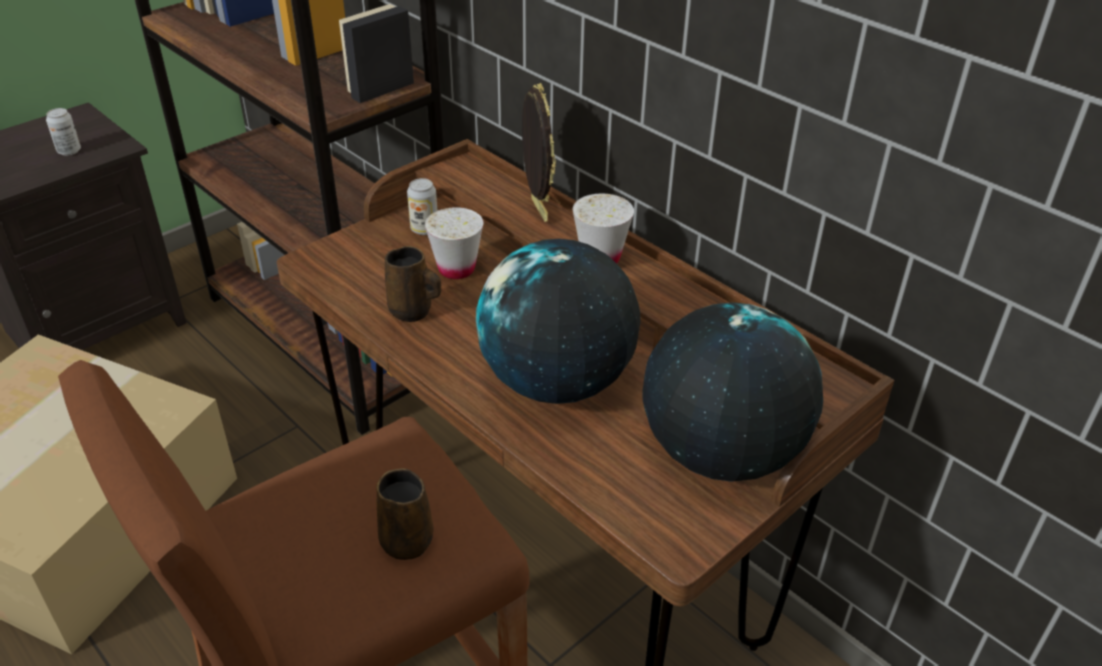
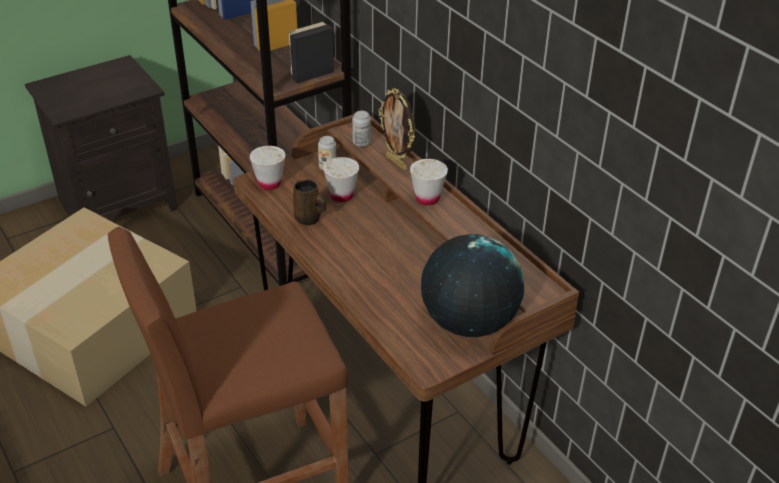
camera: 10 degrees right, 0 degrees up
(69, 151) = (115, 89): can -> can (361, 142)
(337, 262) = (269, 183): none -> white cup
(405, 539) = (279, 347): brown mug -> none
(537, 209) = (397, 163): picture frame -> picture frame turned 150 degrees clockwise
(557, 382) = (384, 271): globe -> none

